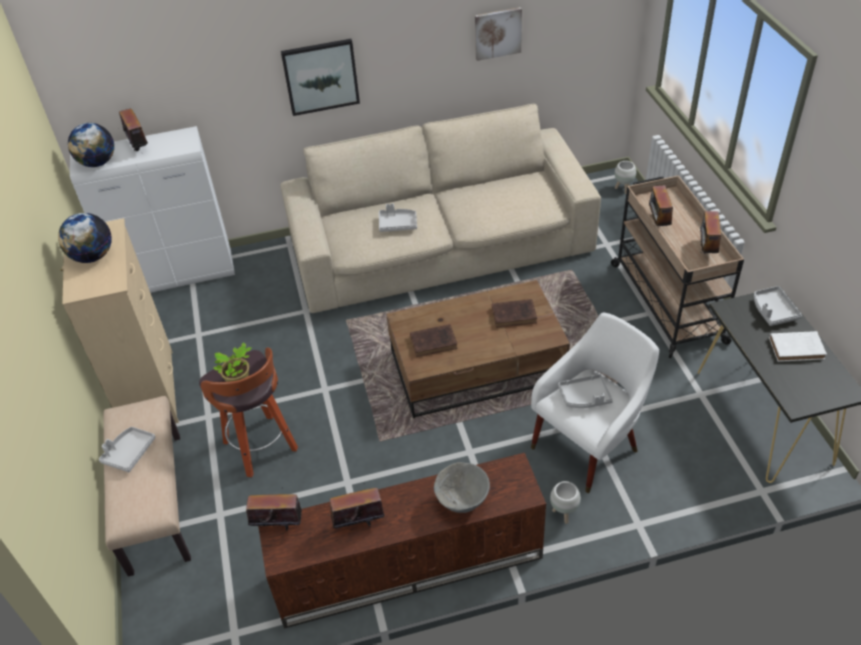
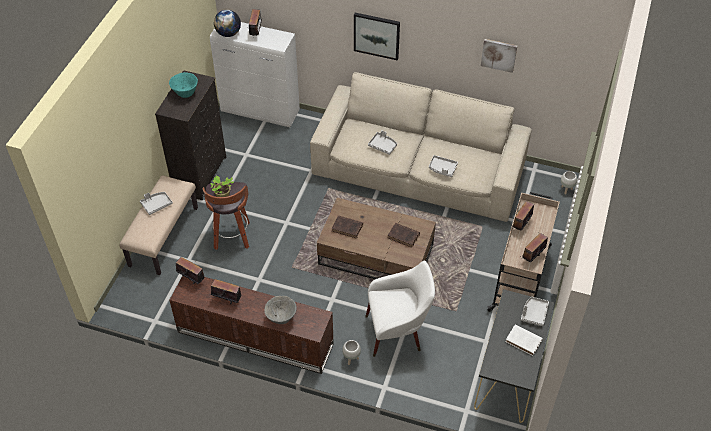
camera: 30 degrees right, 5 degrees up
(92, 256) = (185, 93): globe -> turquoise bowl
(150, 390) = (201, 174): beige dresser -> black dresser
(585, 397) = (394, 302): grey tray -> grey tray (442, 169)

